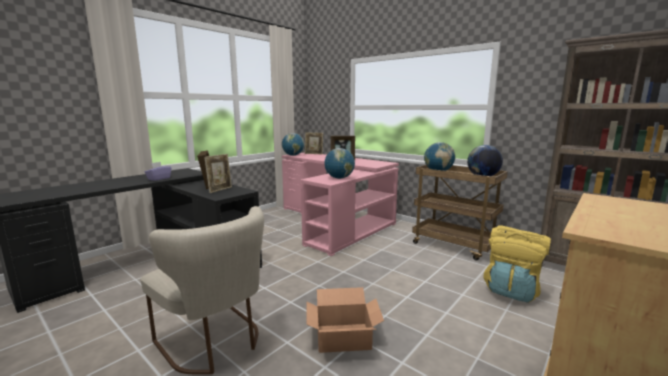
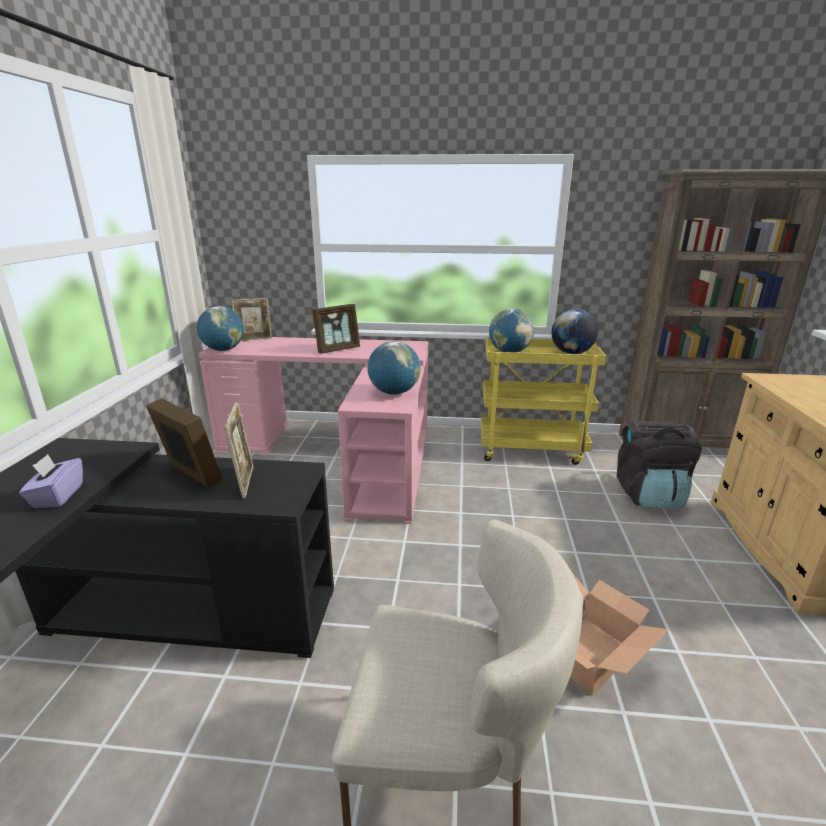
camera: 35 degrees left, 10 degrees up
(454, 246) = (532, 450): brown cart -> yellow cart
(512, 290) = (649, 495): yellow backpack -> black backpack

